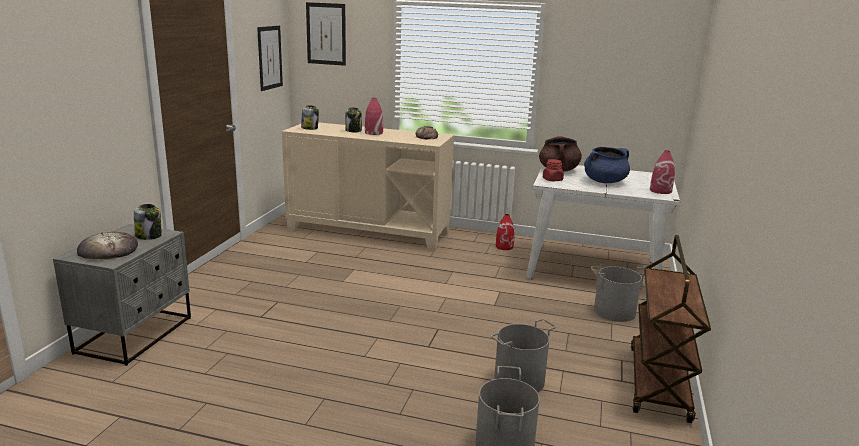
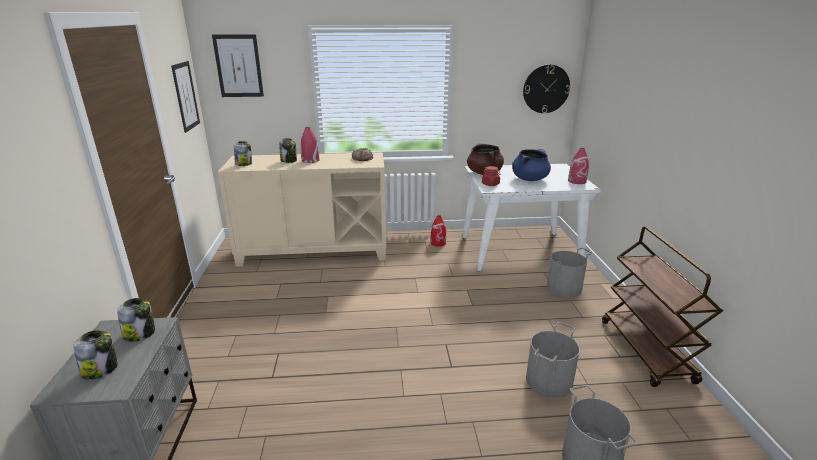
camera: 20 degrees left, 5 degrees up
(108, 250) = (100, 369): bread -> jar
(655, 82) = (546, 89): none -> wall clock

